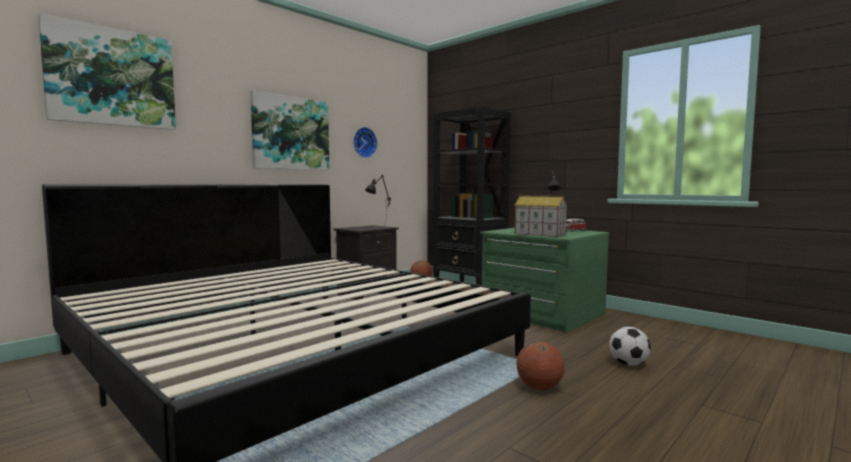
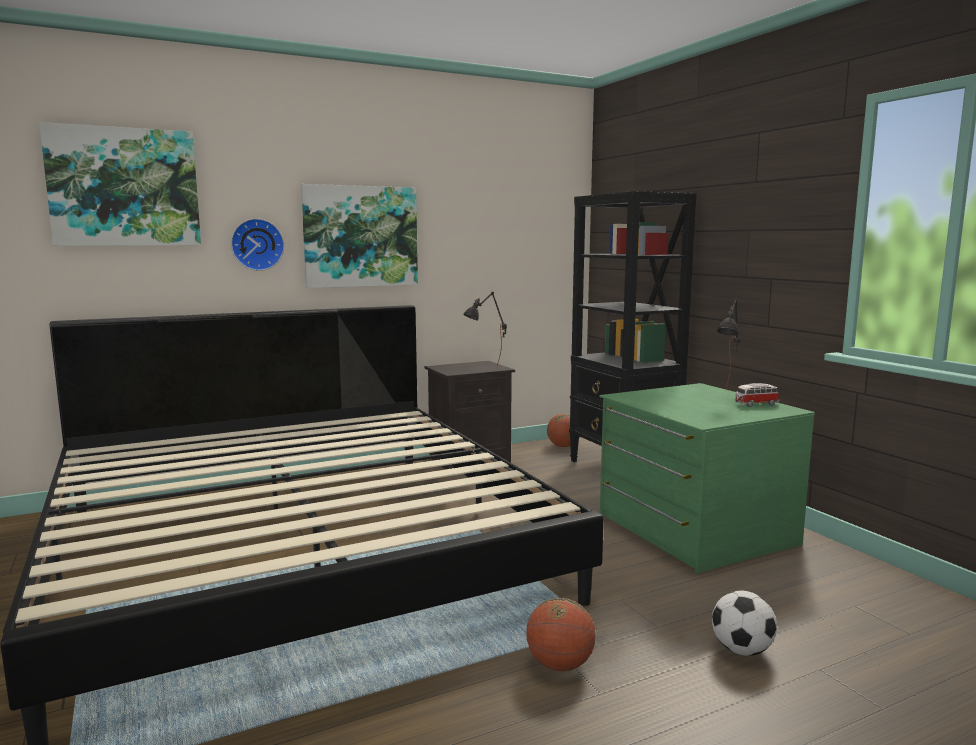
camera: 20 degrees right, 5 degrees up
(363, 142) = (476, 241): wall clock -> wall clock (257, 244)
(539, 234) = (680, 410): toy house -> none

